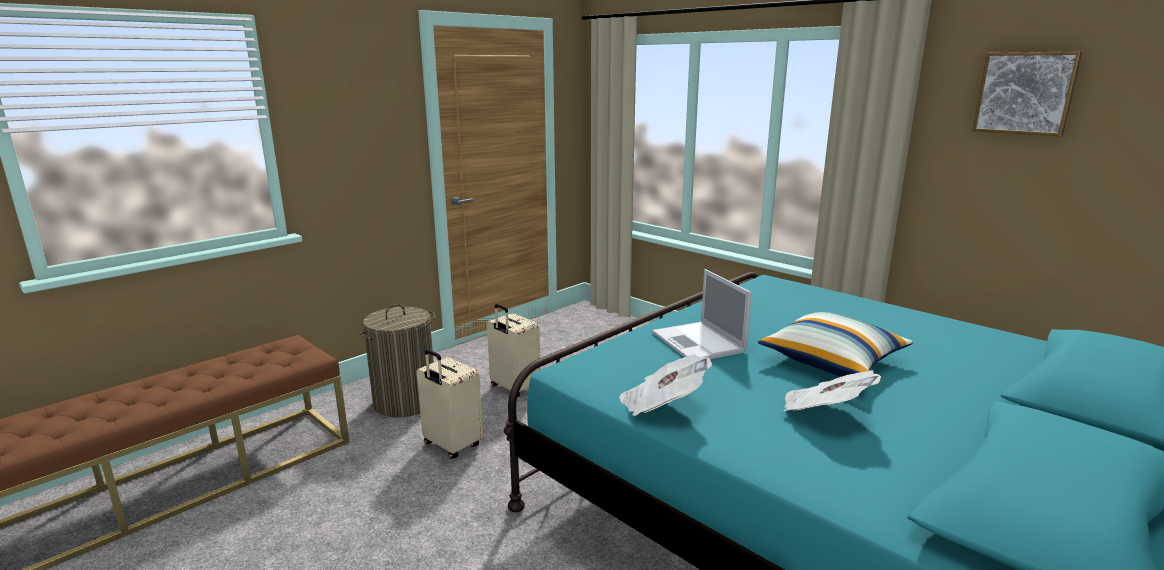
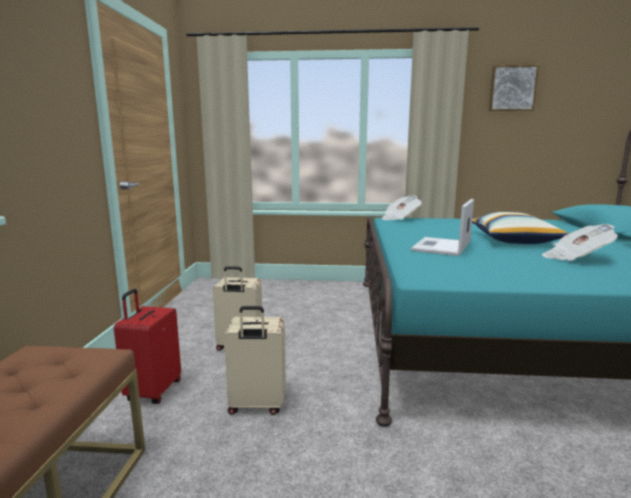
camera: 40 degrees left, 5 degrees down
(405, 402) = (153, 391): laundry basket -> red suitcase
(662, 405) = (516, 276): newspaper -> newspaper (399, 218)
(699, 343) = (441, 247): laptop -> laptop turned 90 degrees clockwise

